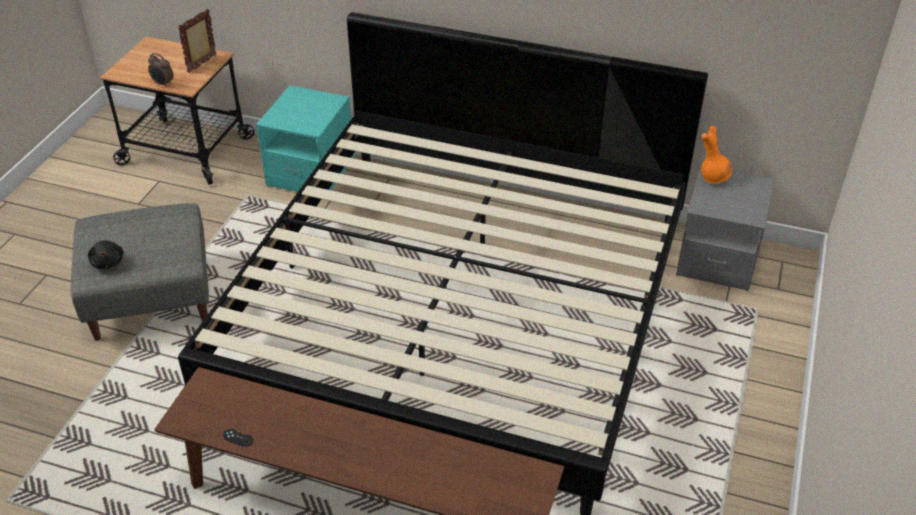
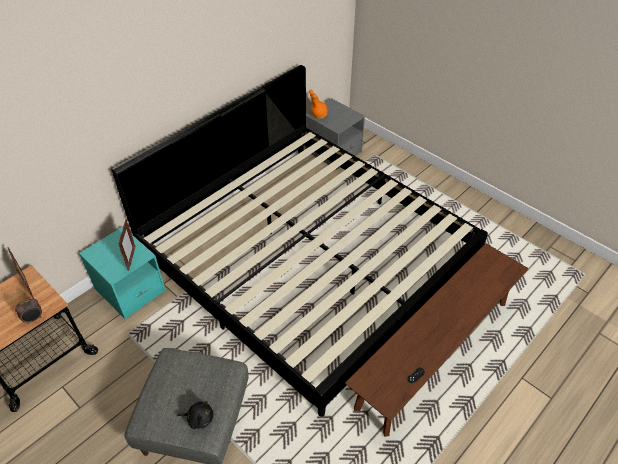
camera: 65 degrees left, 5 degrees up
(301, 123) = (131, 259): none -> picture frame

